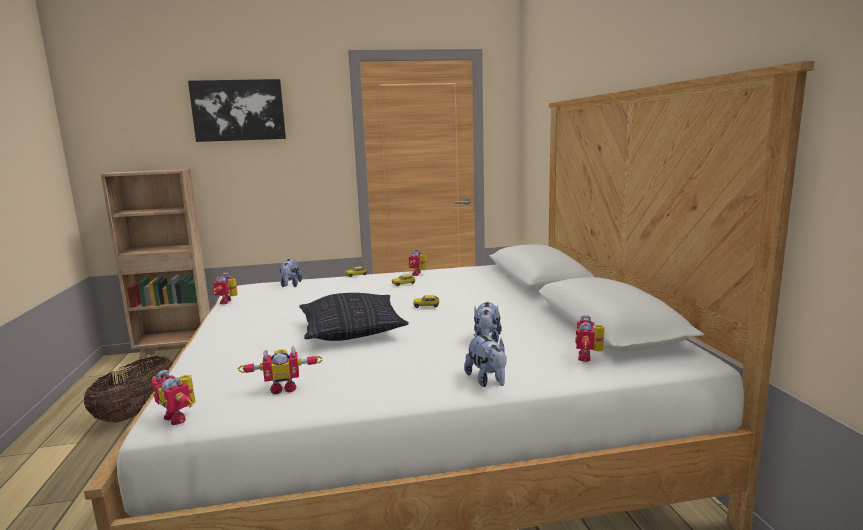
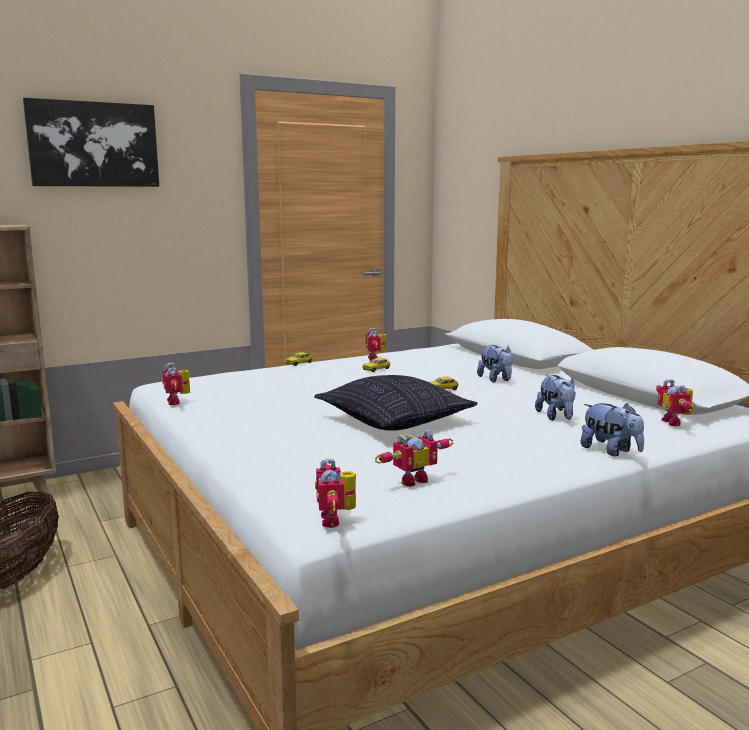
camera: 20 degrees left, 0 degrees up
(180, 417) = (336, 520): toy robot -> toy robot turned 60 degrees clockwise
(290, 285) = (233, 379): plush toy -> plush toy (496, 380)

